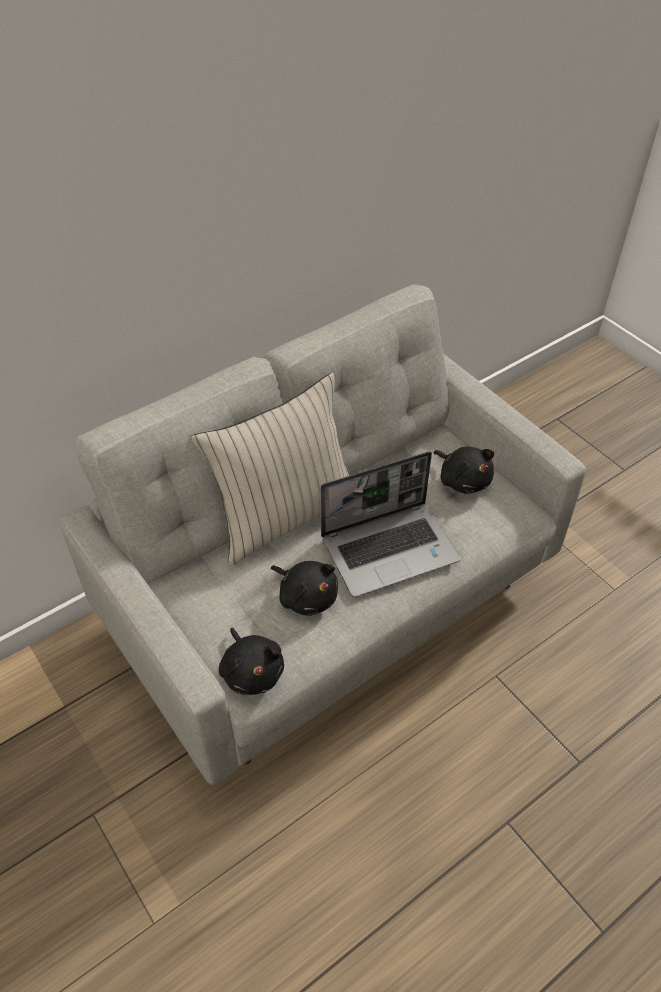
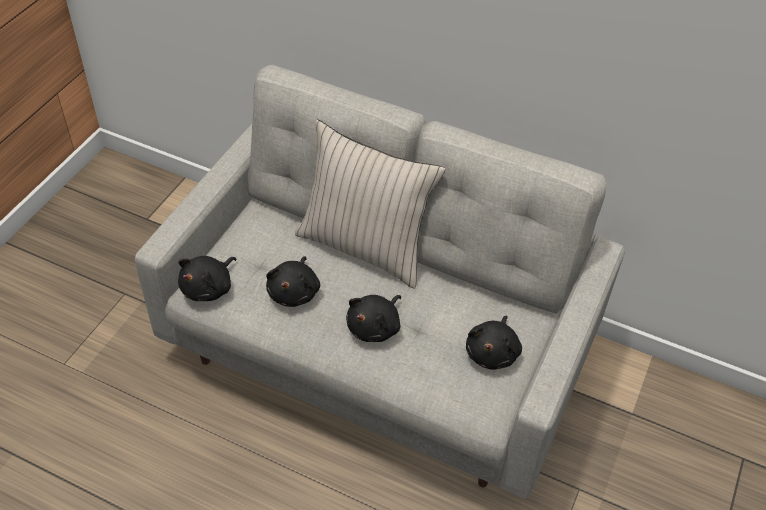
camera: 60 degrees right, 0 degrees up
(390, 548) = (375, 327): laptop -> black plush toy

